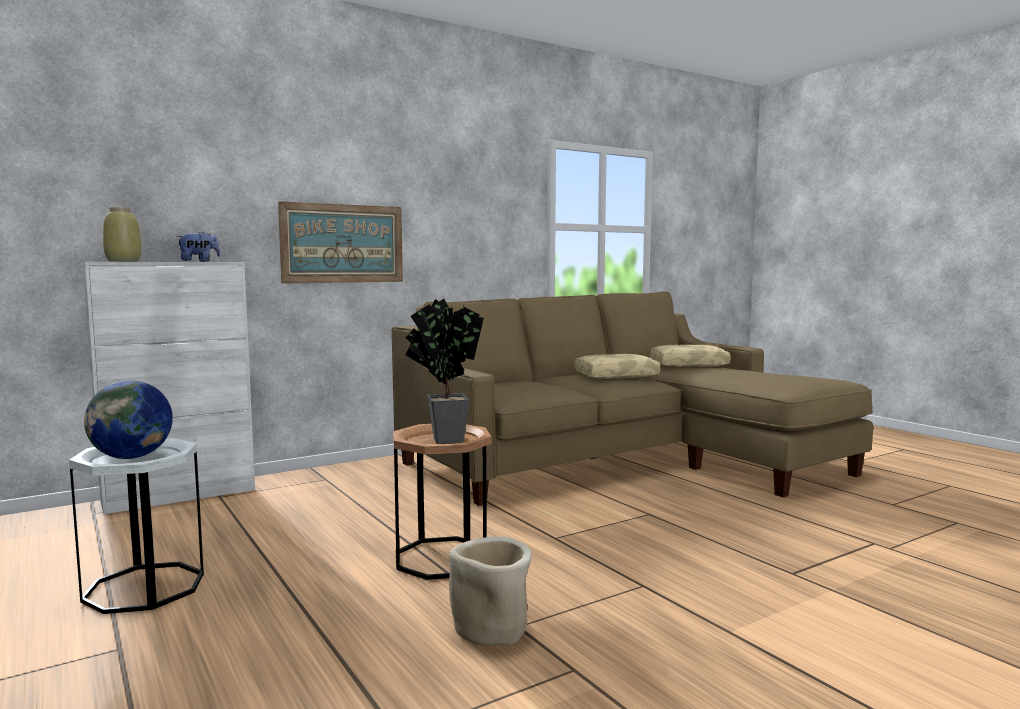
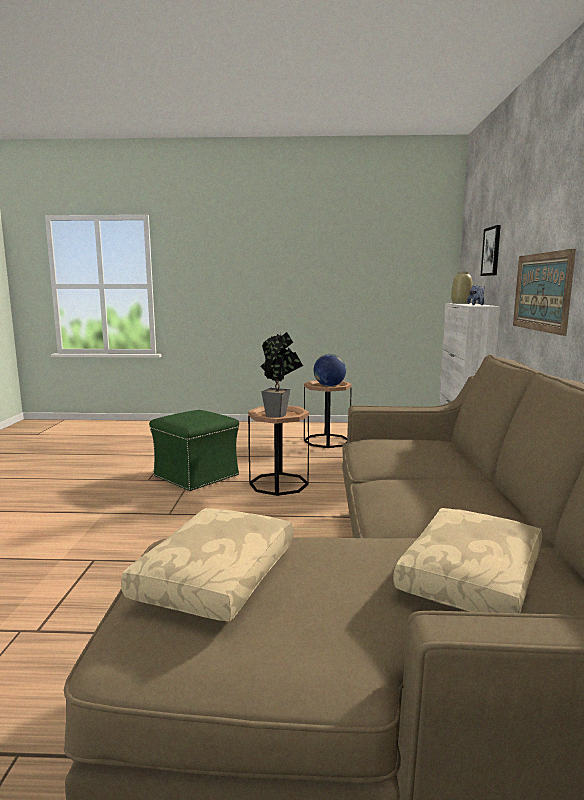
camera: 125 degrees right, 5 degrees up
(144, 587) = (327, 441): white side table -> brown side table
(154, 182) = (491, 251): none -> picture
(491, 630) = (196, 476): beige planter -> green ottoman
(616, 376) = (437, 503): beige pillow -> beige pillow (218, 577)

